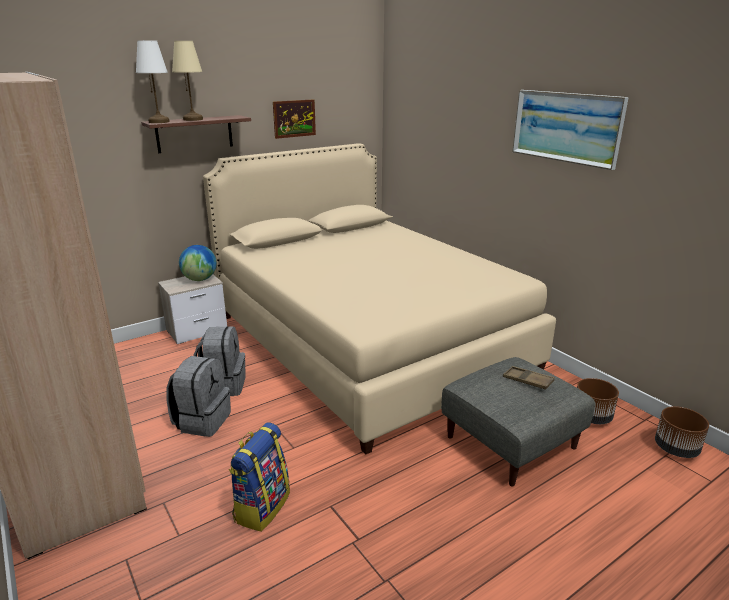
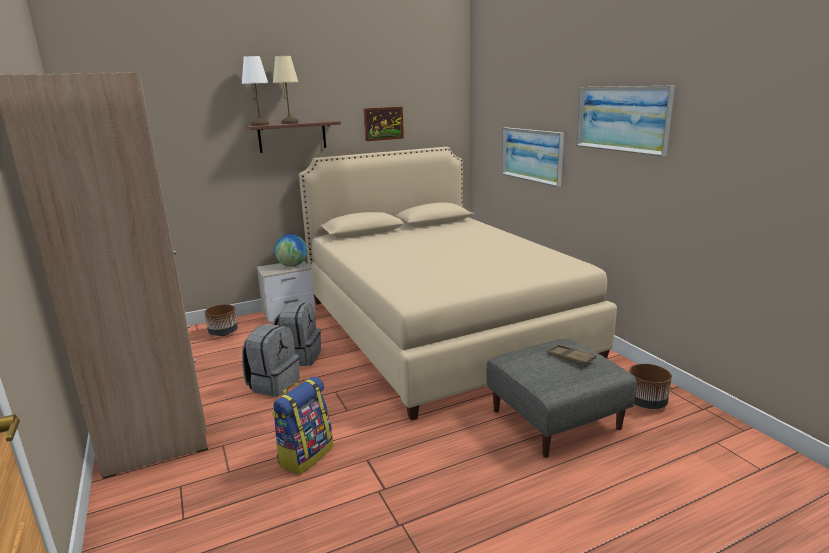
camera: 10 degrees right, 5 degrees down
(458, 157) = (531, 155): none -> picture
(676, 449) = (729, 437): brown planter -> brown planter (223, 333)

